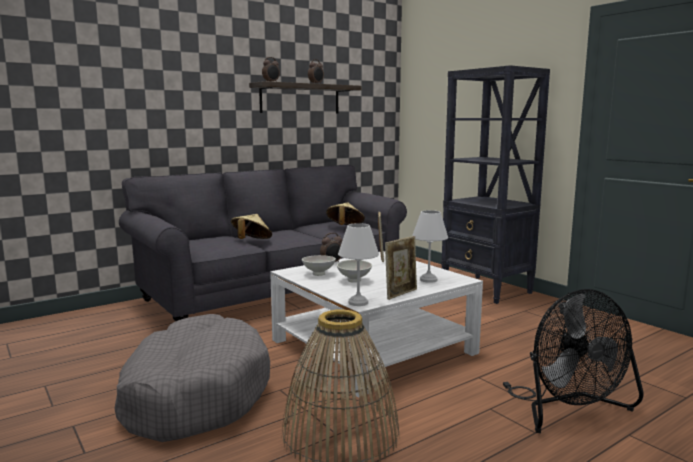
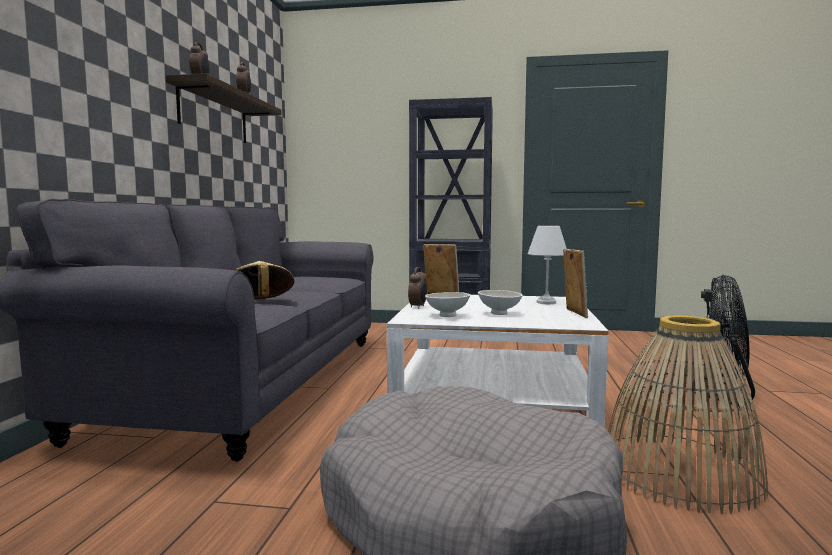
camera: 45 degrees left, 5 degrees down
(345, 227) = (326, 279): beige hat -> none
(358, 302) = (577, 325): white table lamp -> none

